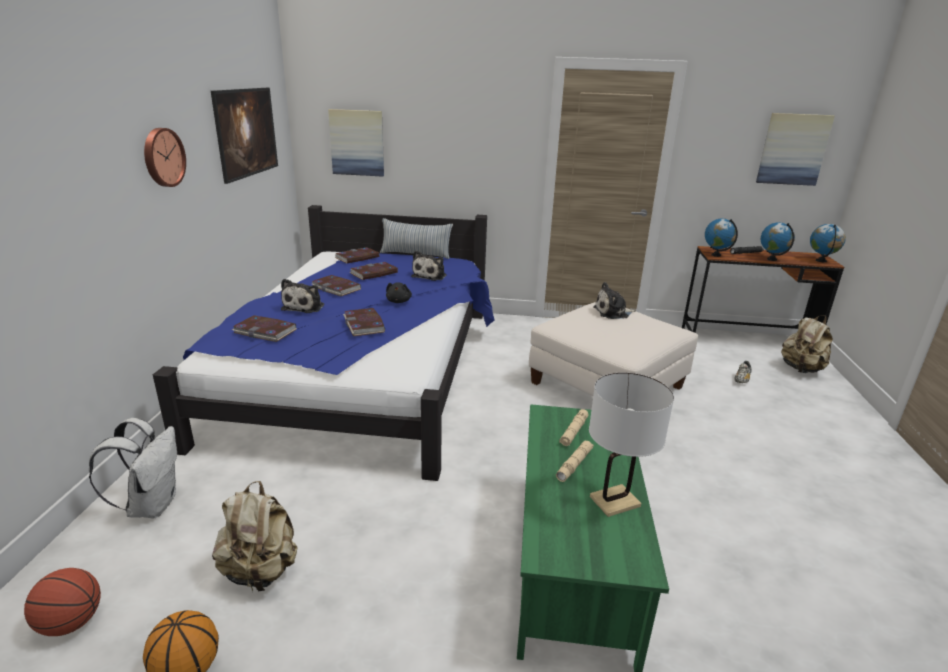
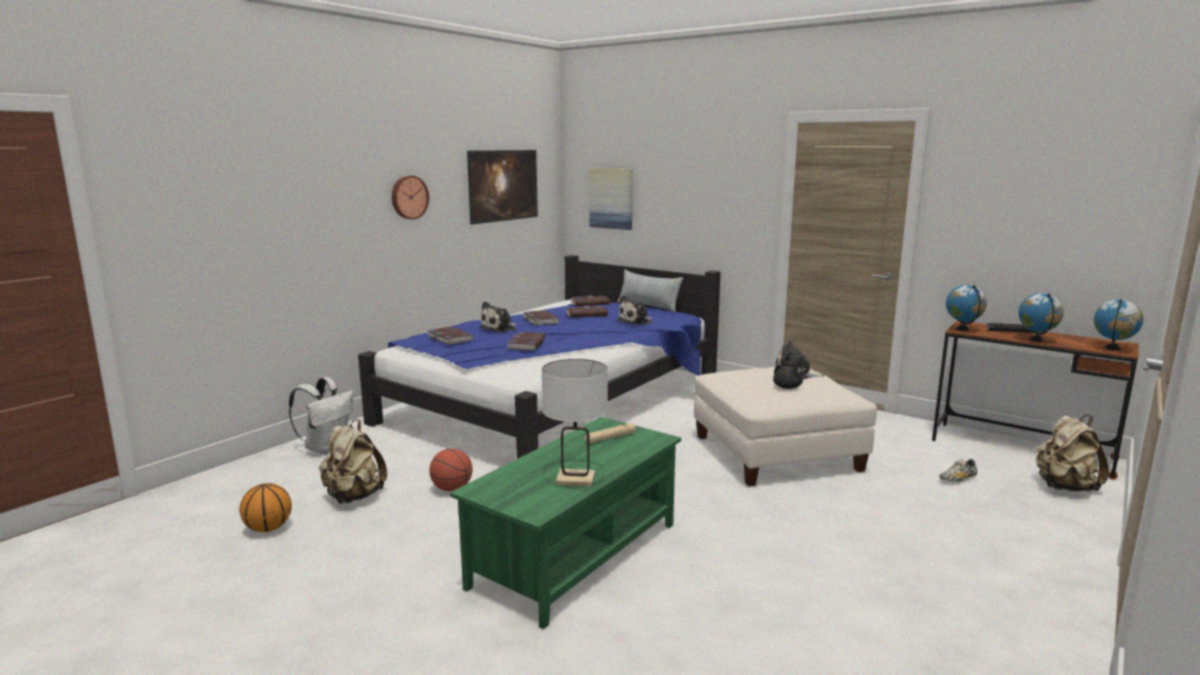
camera: 30 degrees right, 10 degrees down
(71, 623) = (234, 490): basketball -> basketball (452, 489)
(399, 301) = (579, 334): black plush toy -> black plush toy (787, 387)
(574, 464) = (578, 454): beige flashlight -> none
(793, 149) = (1076, 205): picture -> none

